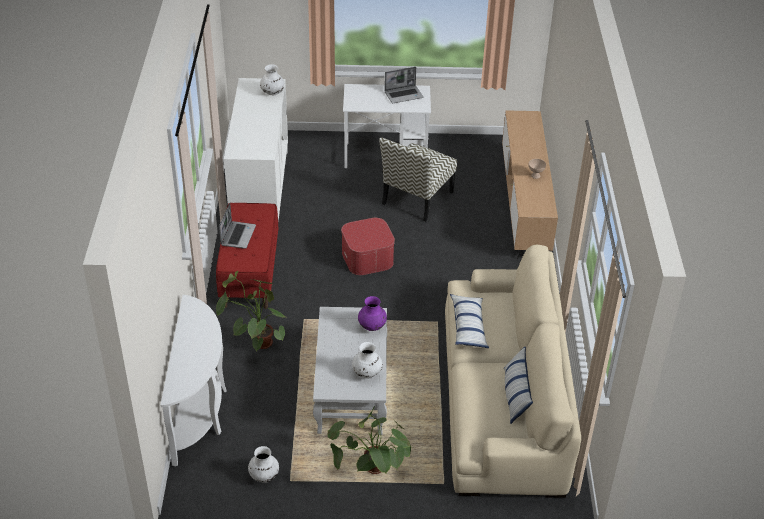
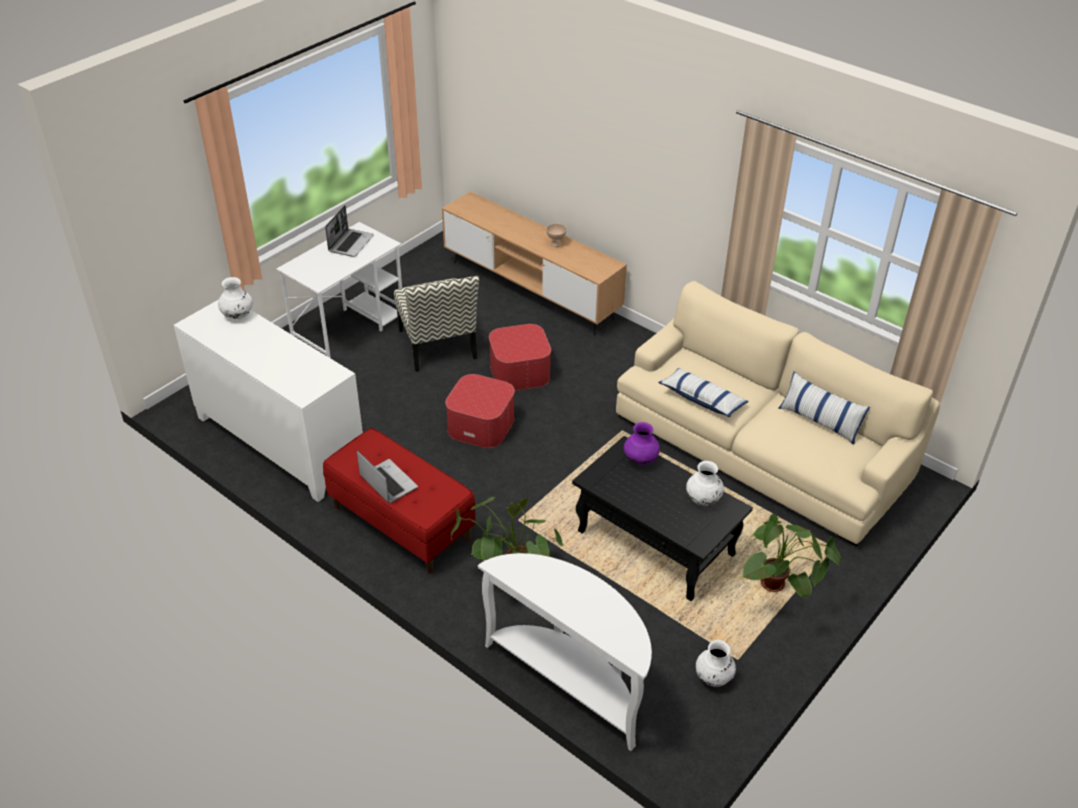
camera: 50 degrees left, 0 degrees up
(351, 392) = (657, 543): white coffee table -> black coffee table
(437, 246) = (519, 371): none -> ottoman

